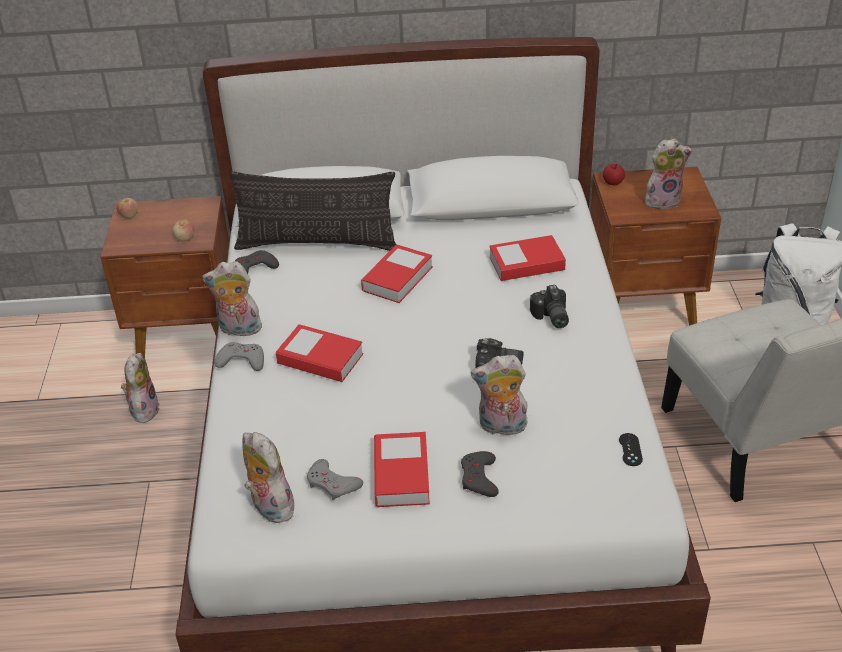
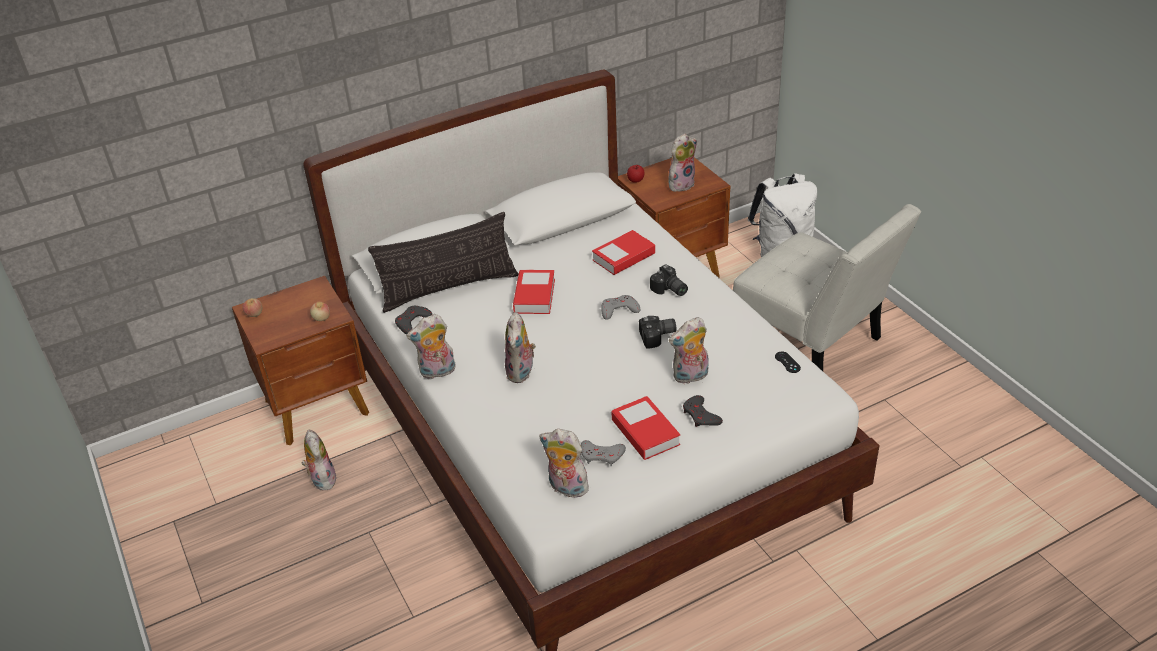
camera: 25 degrees left, 0 degrees up
(241, 360) = (459, 394): grey game controller -> grey game controller (619, 310)
(320, 359) = (521, 373): book -> plush toy

